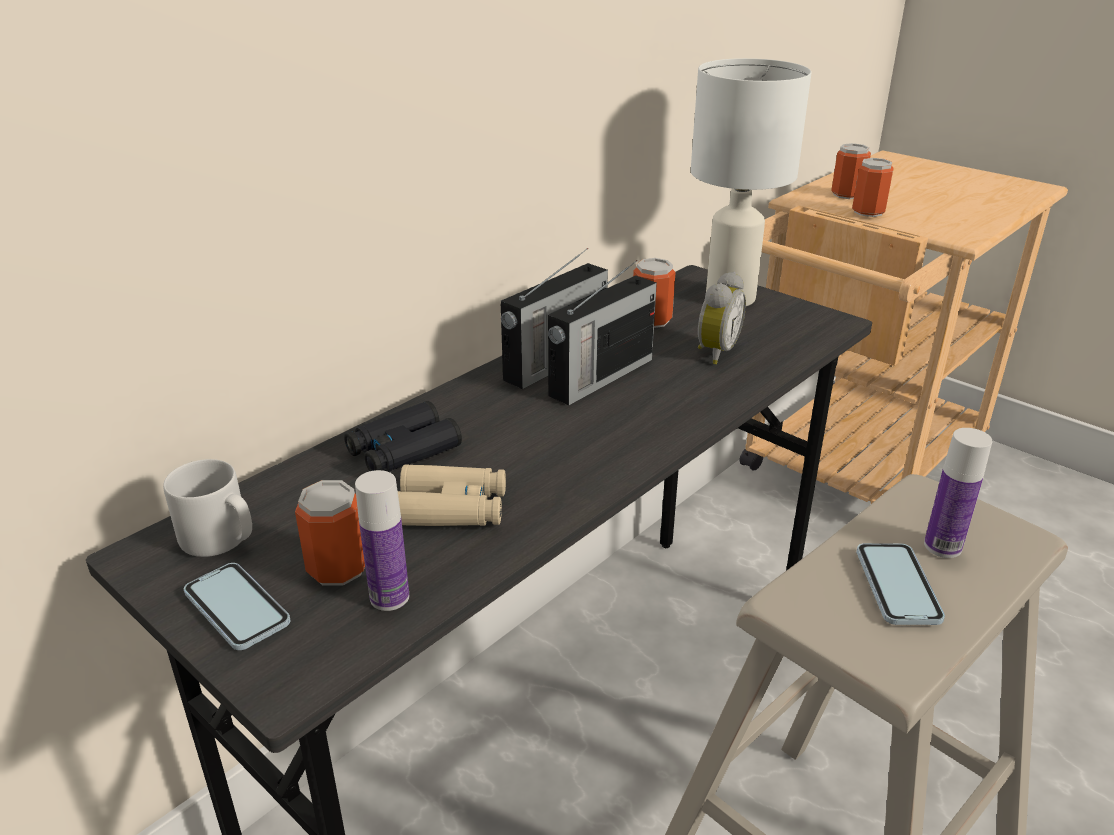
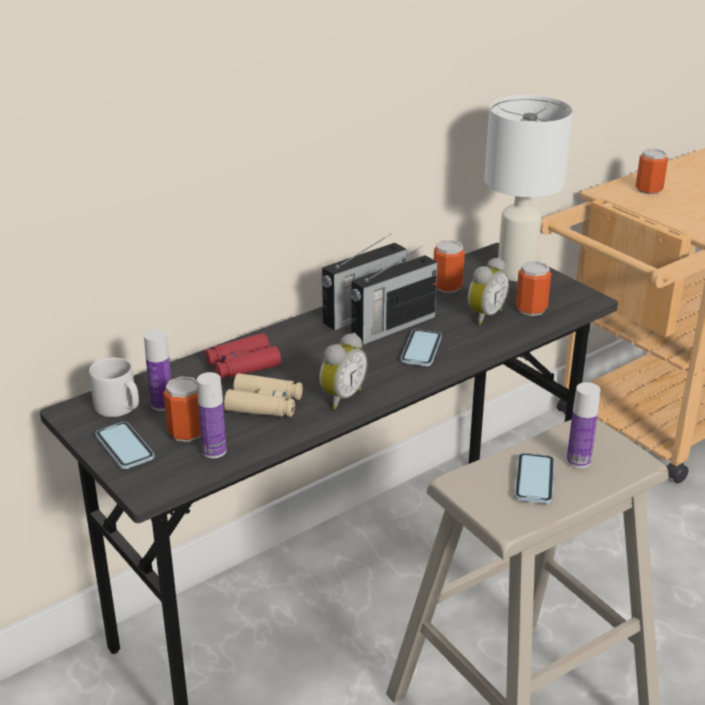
camera: 10 degrees right, 0 degrees up
(290, 526) = (162, 404): none -> bottle
(403, 450) = (242, 365): black binoculars -> red binoculars
(562, 484) = (340, 397): none -> alarm clock
(651, 405) = (421, 350): none -> phone
(868, 212) = (655, 208): can -> can (531, 309)

